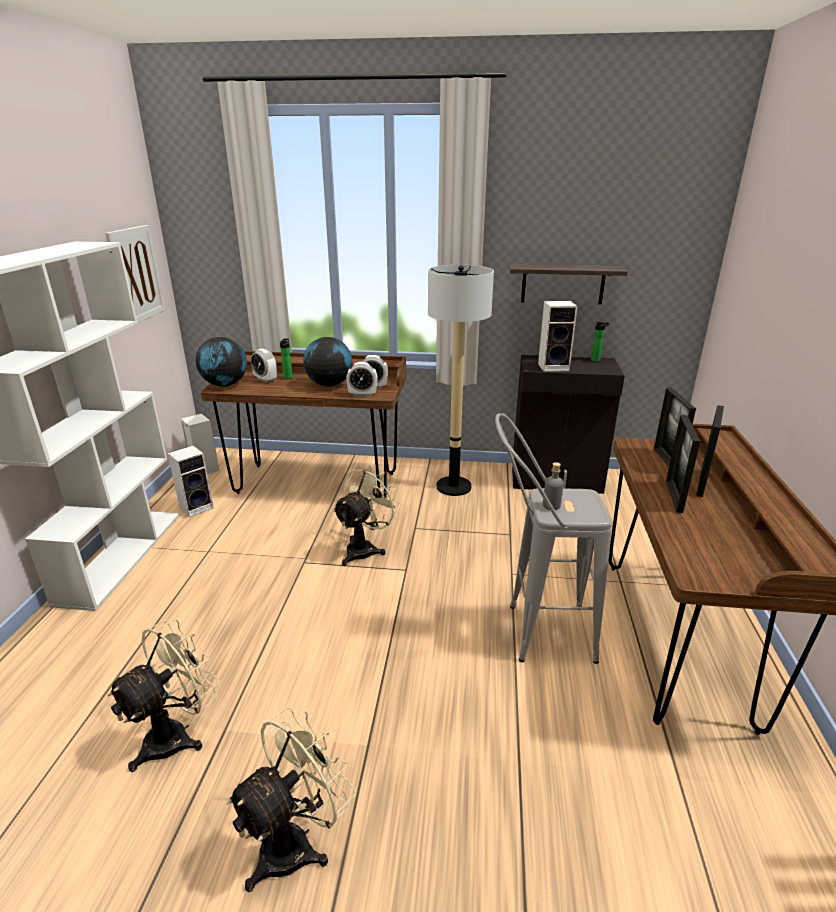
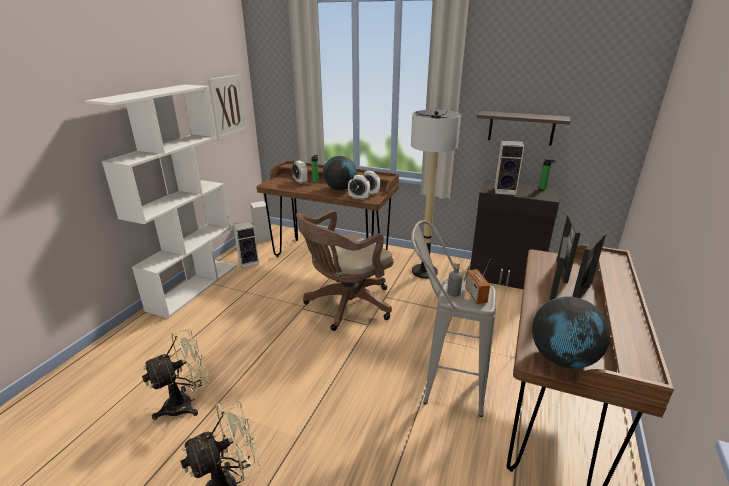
camera: 15 degrees right, 0 degrees up
(225, 385) = (273, 183): globe -> globe (562, 359)
(365, 548) = (346, 305): beige fan -> brown office chair
(580, 505) = (475, 295): none -> radio

